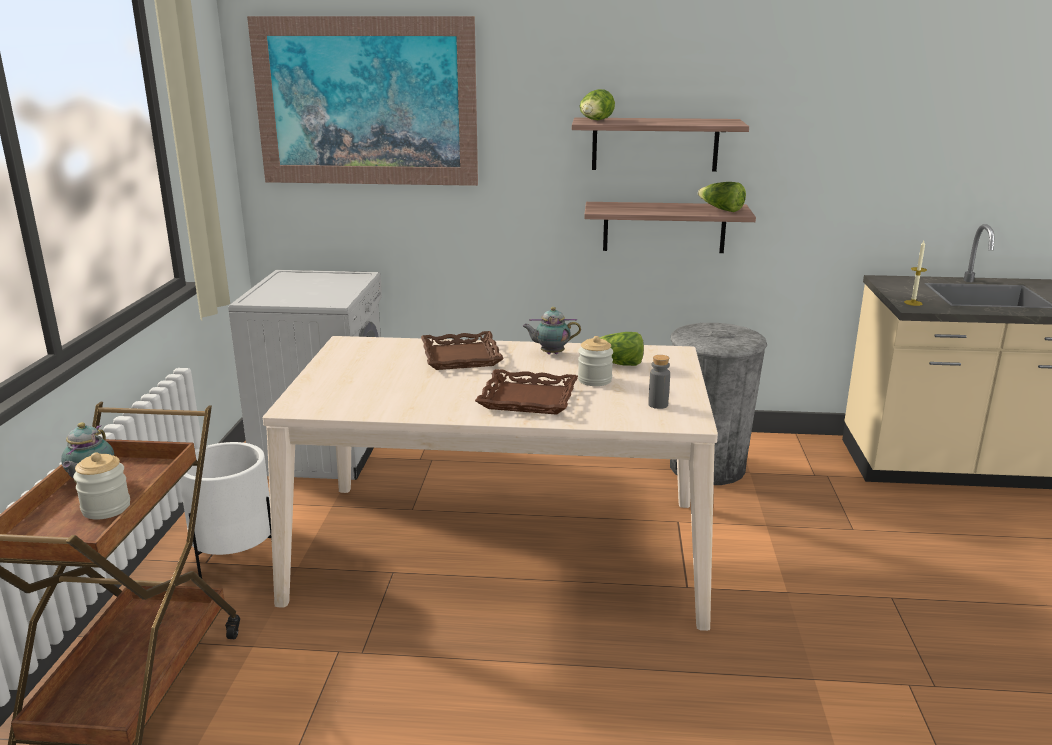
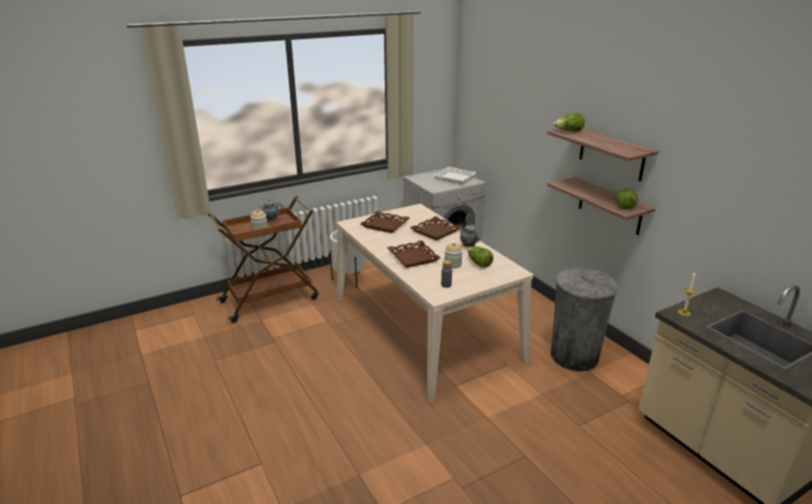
camera: 55 degrees right, 5 degrees up
(322, 281) = (454, 178): none -> white tray
(364, 383) = (385, 225): none -> brown tray
(366, 102) = (496, 95): picture -> none

